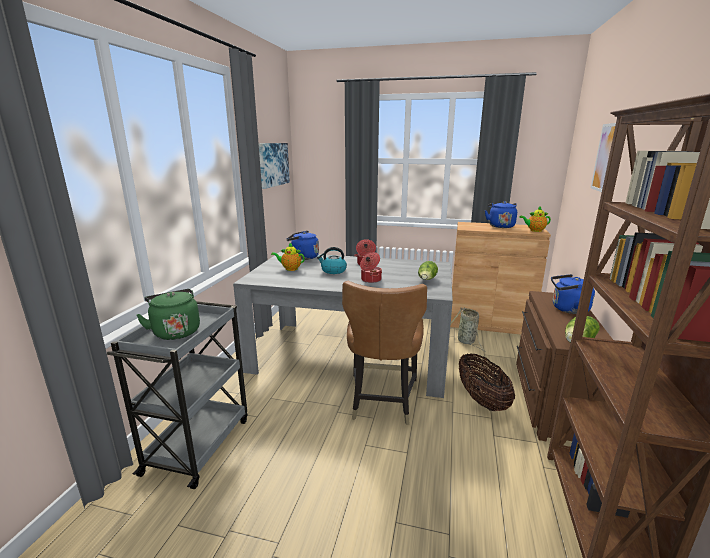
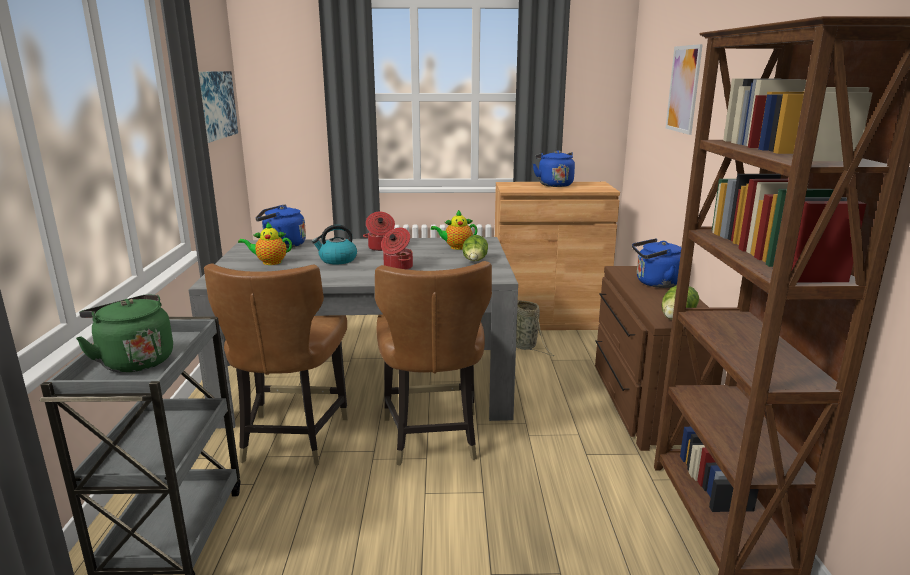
camera: 15 degrees left, 0 degrees up
(290, 387) = (292, 438): none -> brown chair
(482, 400) = (562, 415): basket -> none
(534, 230) = (598, 188): teapot -> teapot (456, 247)

